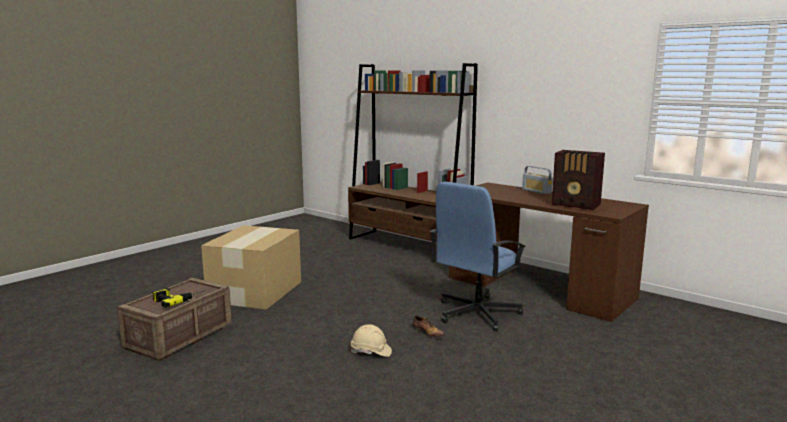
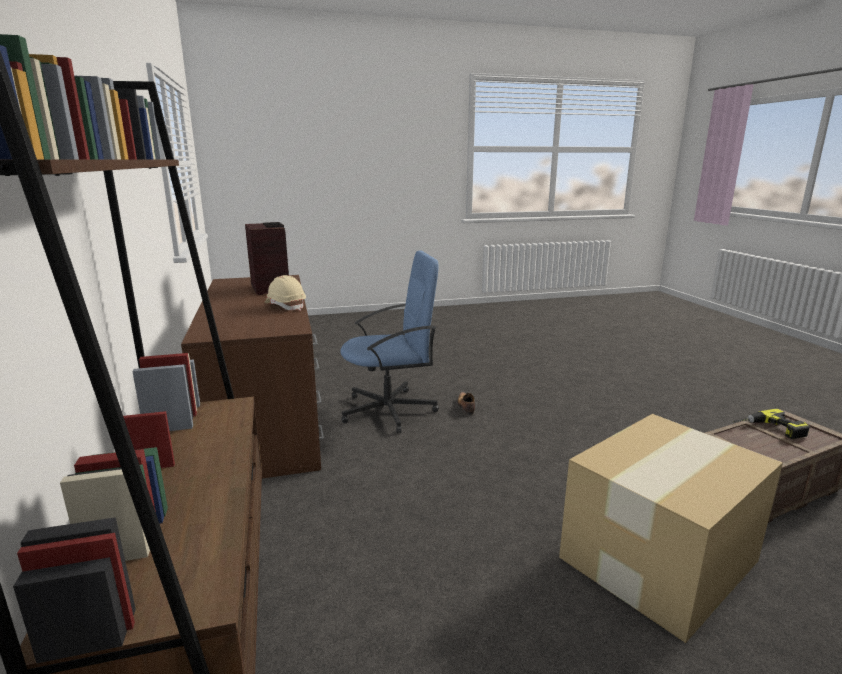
camera: 145 degrees left, 5 degrees up
(371, 352) = (537, 406): beige hard hat -> beige hard hat (286, 306)
(536, 191) = (216, 310): radio -> none

